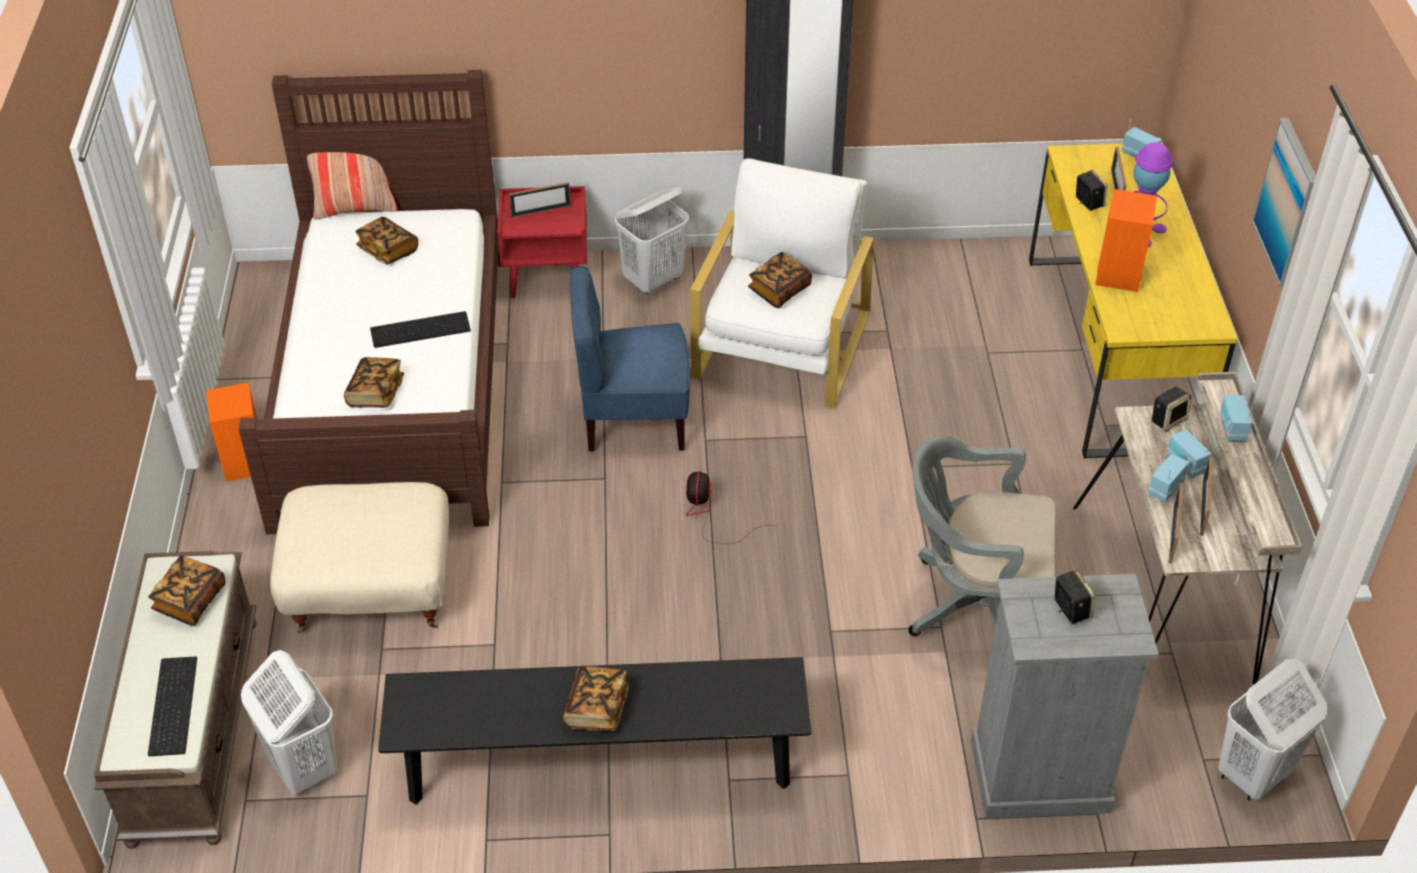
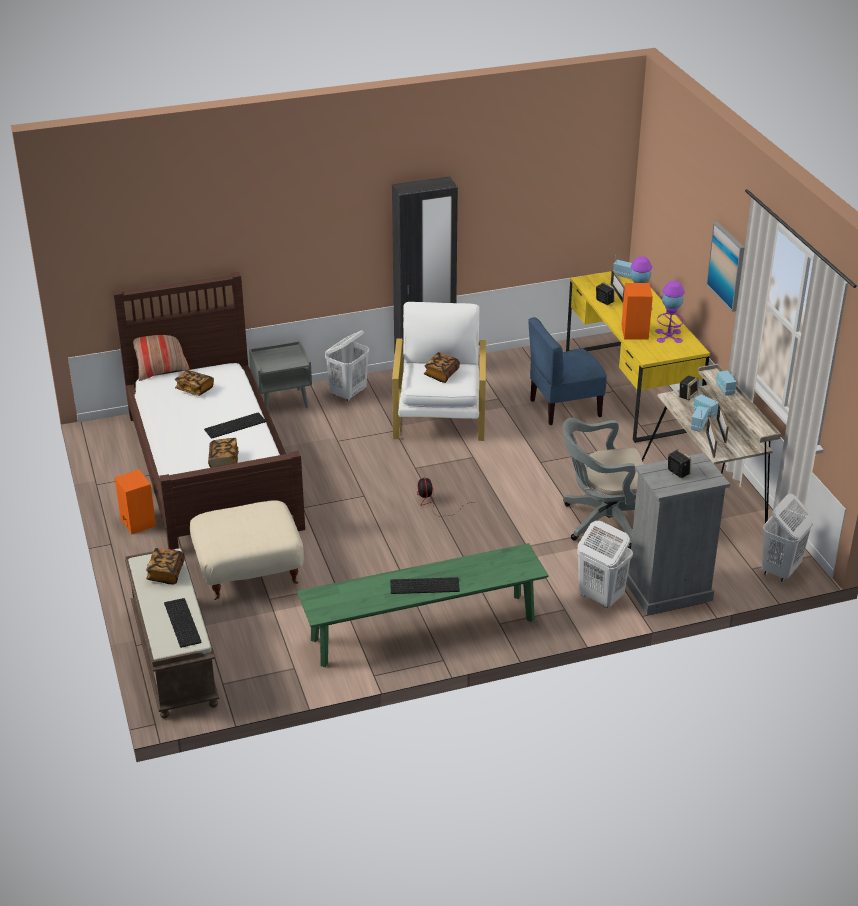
camera: 15 degrees left, 10 degrees down
(303, 767) = (249, 662): white laundry basket -> white laundry basket (600, 597)
(541, 211) = (278, 357): picture frame -> none
(548, 277) = (283, 401): red nightstand -> grey nightstand
(596, 708) = (425, 585): book -> keyboard
(599, 765) = (423, 630): black bench -> green bench
(633, 420) = (368, 465): blue chair -> blue chair (564, 408)
(1176, 291) = (668, 336): none -> purple table lamp

